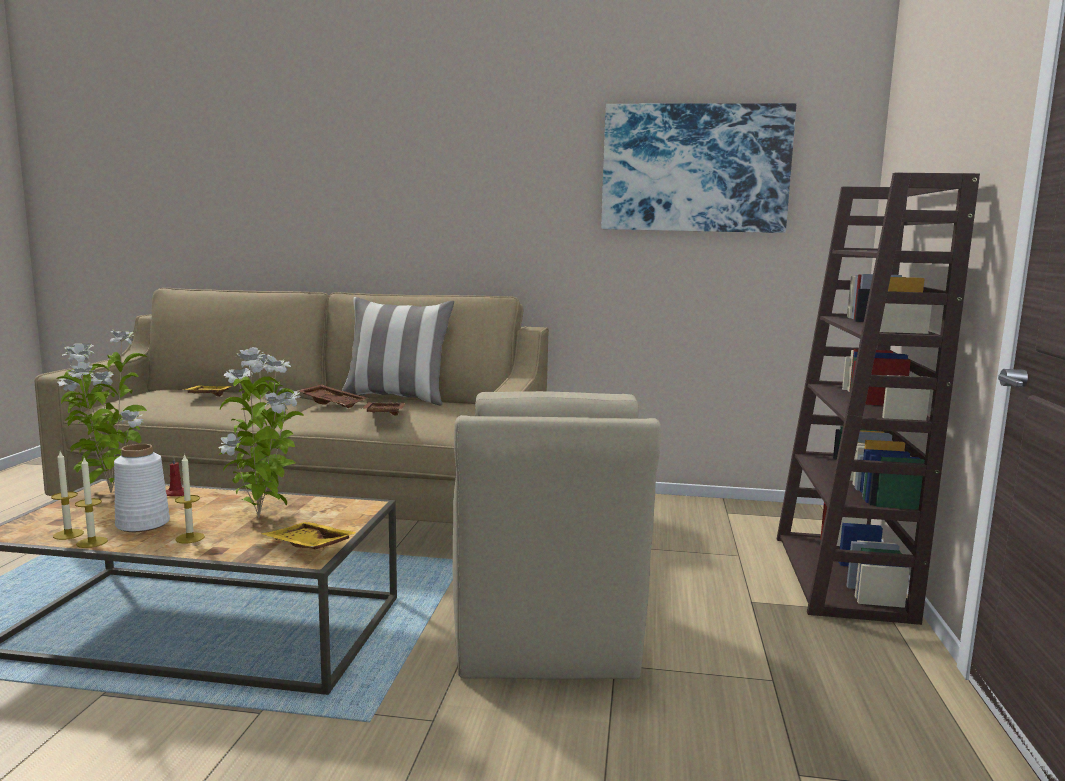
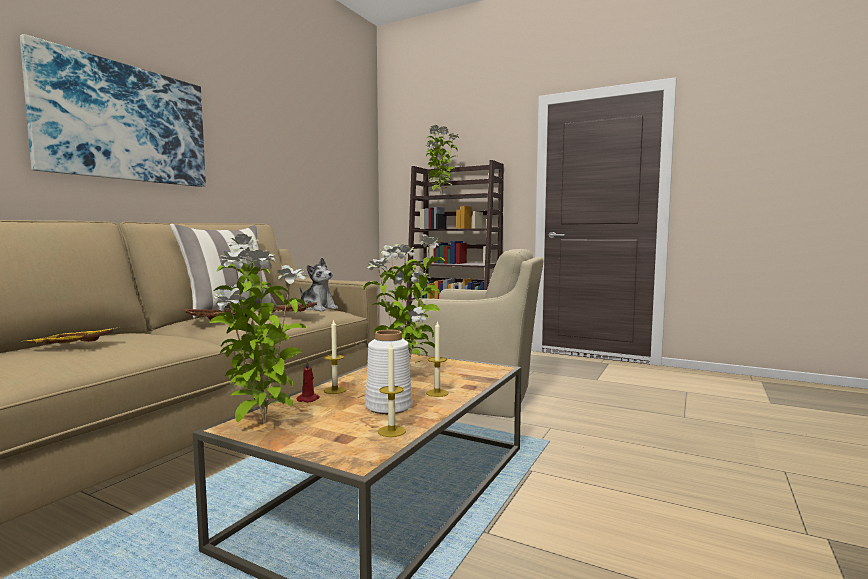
camera: 70 degrees left, 5 degrees down
(92, 542) = (423, 421): candle -> candle (335, 390)
(307, 547) = (477, 368): yellow tray -> none
(452, 419) = (317, 308): none -> plush toy
(695, 168) = (317, 147): picture -> picture (124, 123)
(854, 250) = (440, 195): none -> potted plant

